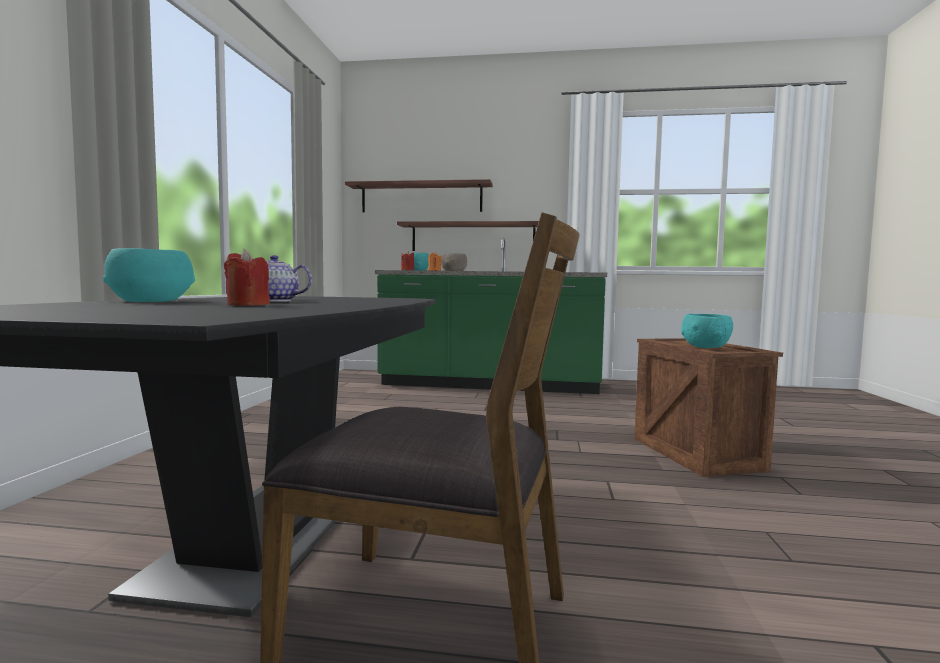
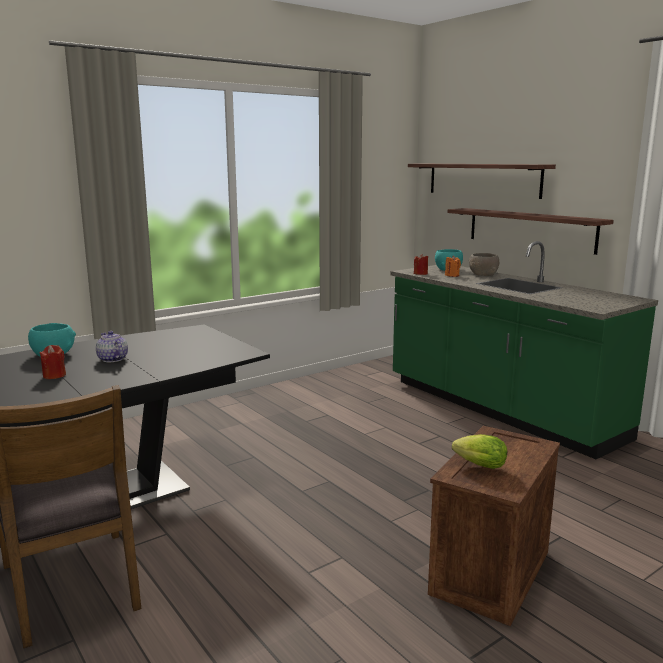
camera: 45 degrees right, 10 degrees up
(706, 347) = (477, 465): turquoise bowl -> lettuce

